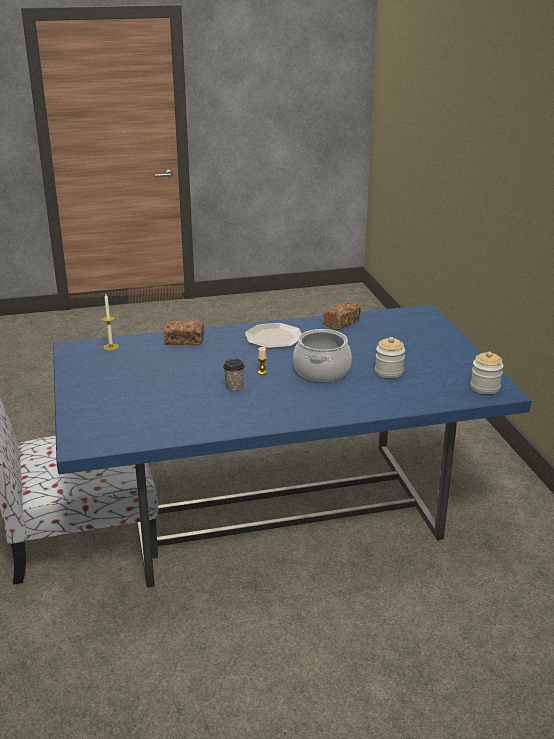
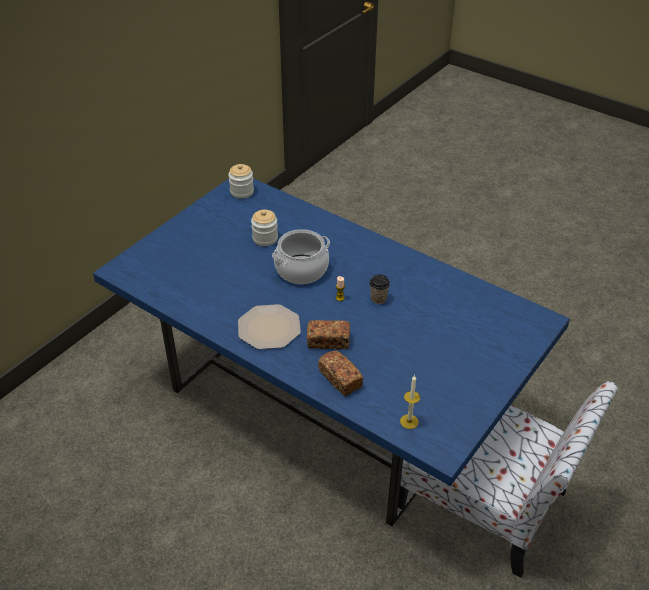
camera: 130 degrees left, 15 degrees up
(341, 323) = (194, 304): bread -> bread (328, 341)

